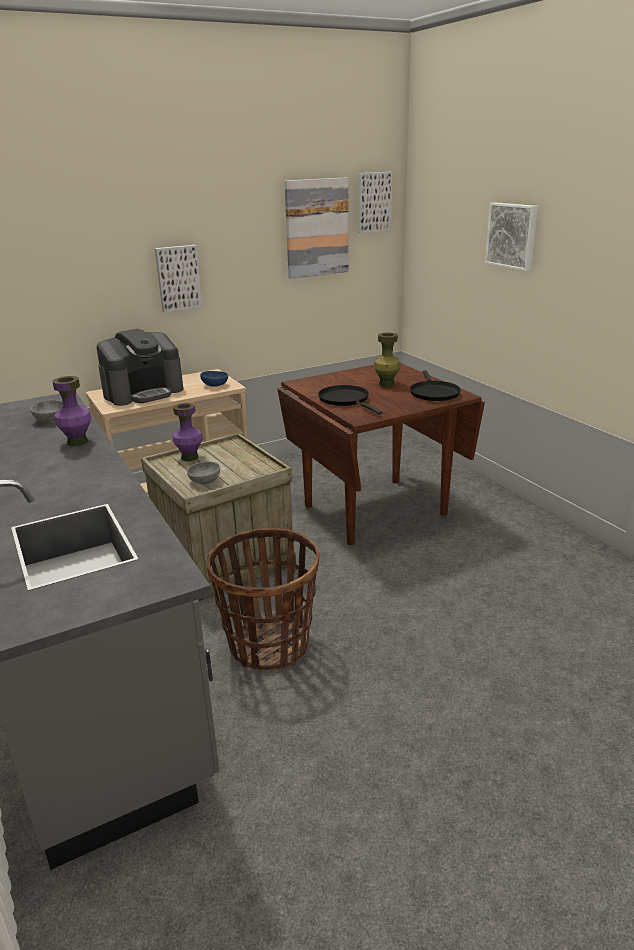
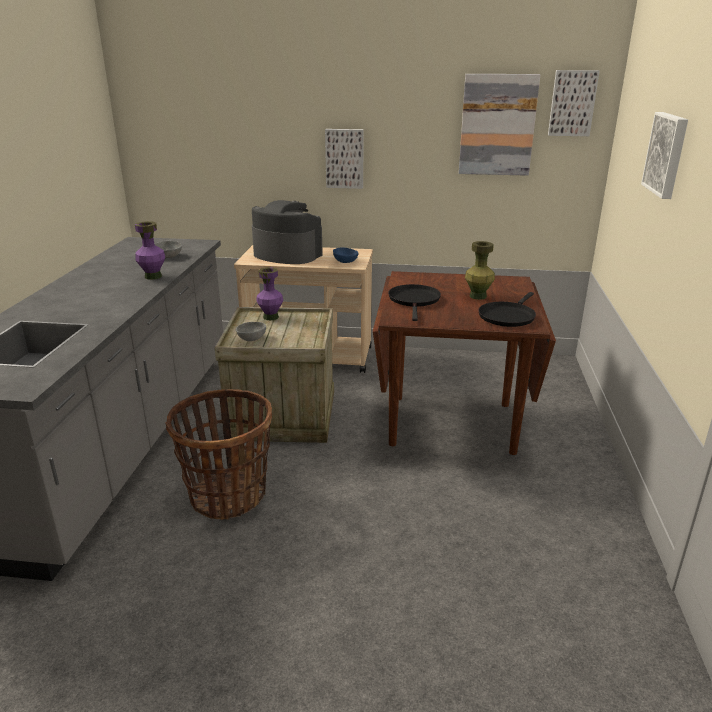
camera: 35 degrees right, 0 degrees up
(143, 392) = (287, 254): coffee machine -> coffee machine turned 150 degrees counterclockwise

